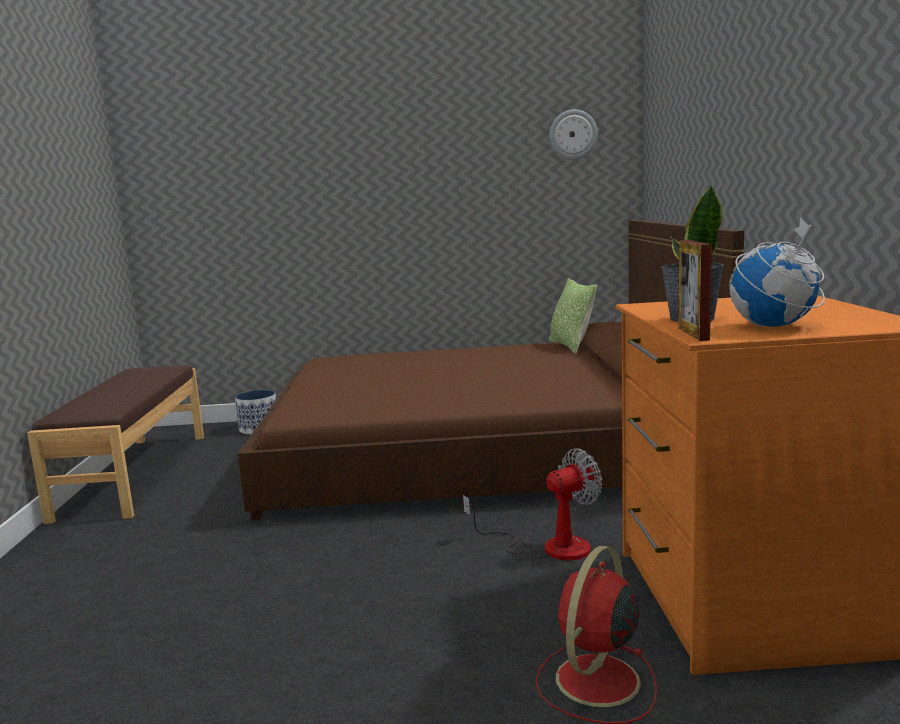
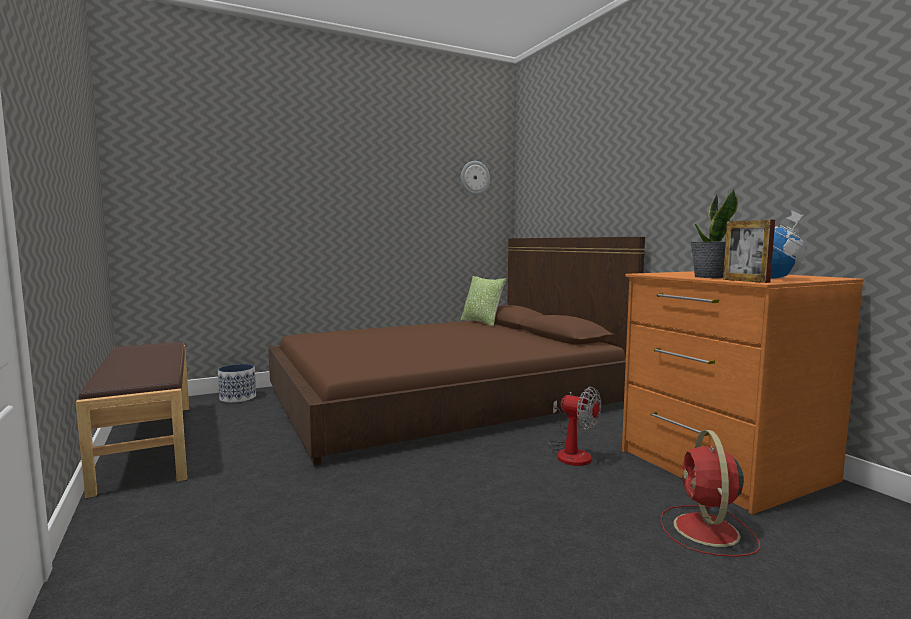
camera: 25 degrees left, 5 degrees down
(550, 547) = (570, 453): fan -> fan turned 90 degrees clockwise

